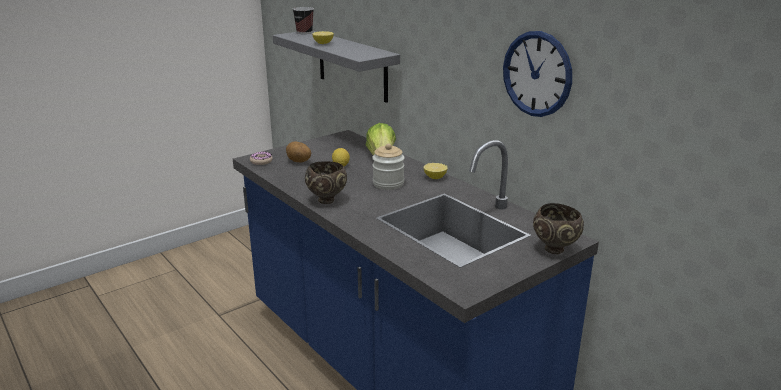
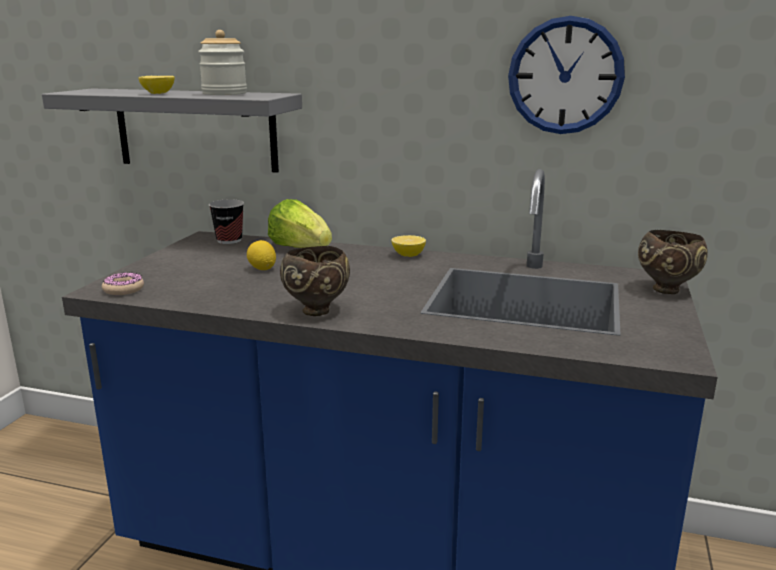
camera: 35 degrees left, 5 degrees down
(298, 162) = (188, 277): potato -> none
(304, 32) = (92, 89): cup -> cup (229, 240)
(388, 184) = (364, 274): jar -> jar (224, 93)

